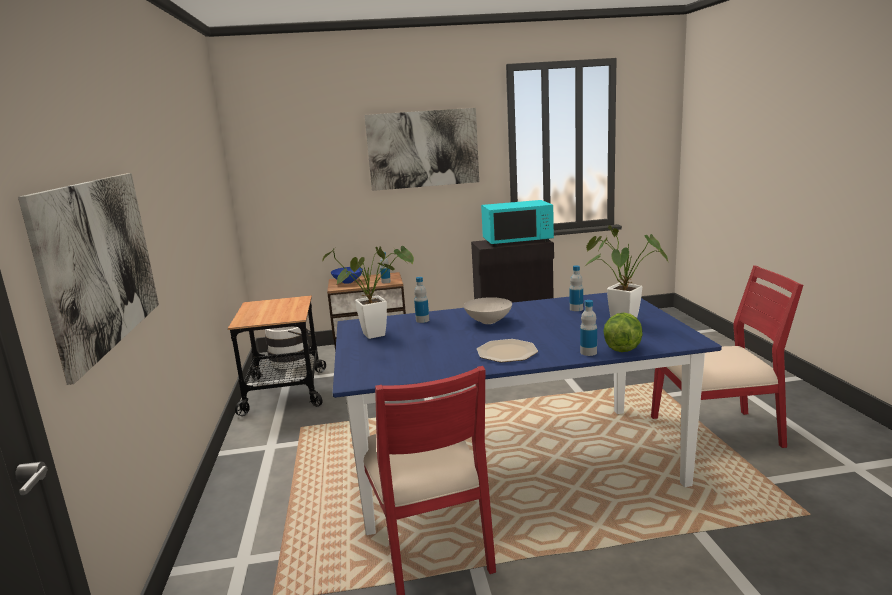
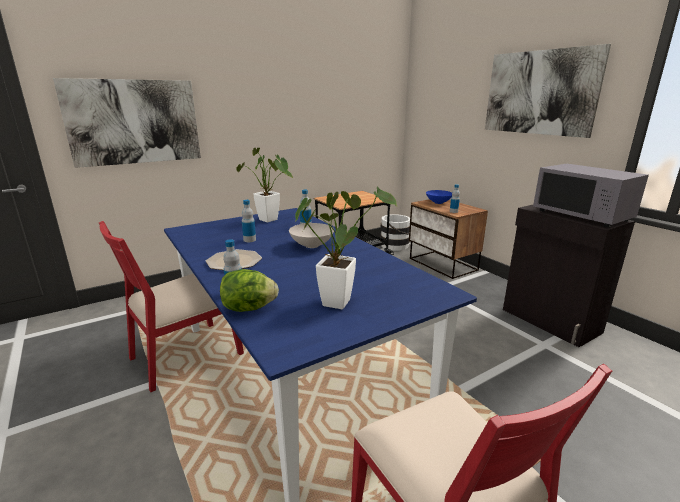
camera: 65 degrees right, 5 degrees up
(517, 241) = (582, 215): turquoise microwave -> grey microwave
(576, 309) = (371, 275): bottle -> bottle (249, 240)

